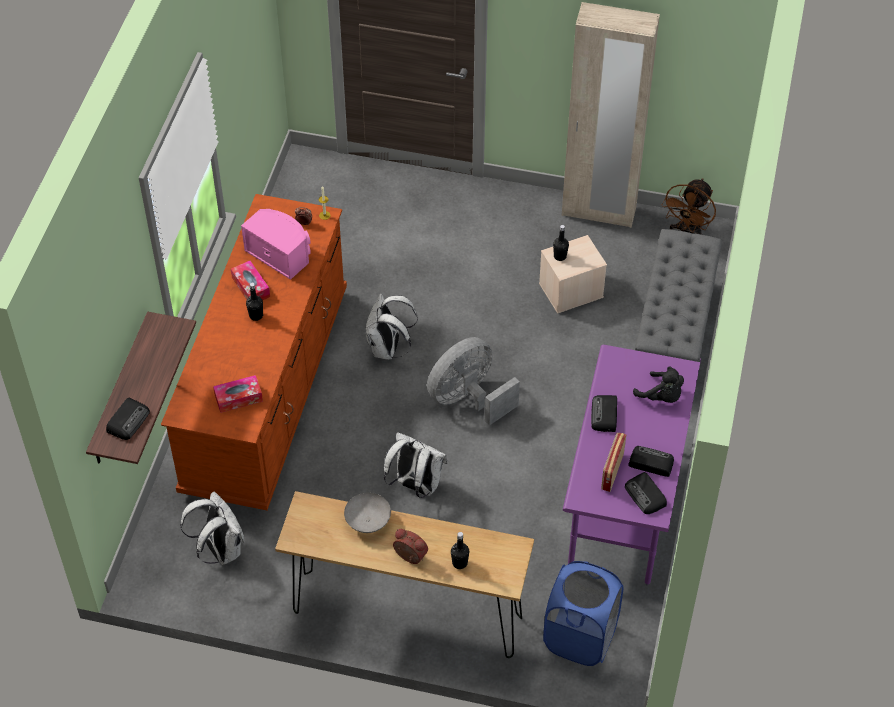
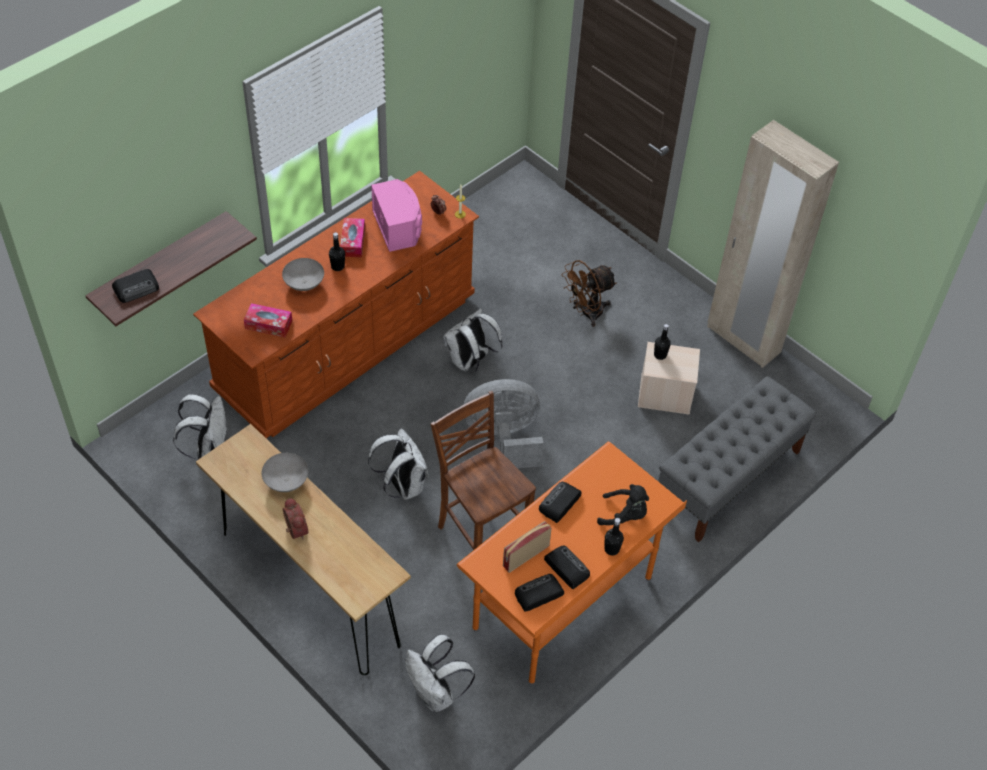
camera: 30 degrees right, 0 degrees up
(238, 346) = (303, 283): none -> grey bowl
(459, 563) = (331, 559): black bottle -> black bottle (611, 549)
(515, 492) = (480, 538): none -> brown chair
(580, 637) = (436, 694): blue laundry basket -> white backpack
(623, 508) = (563, 604): purple desk -> orange desk
(645, 496) = (538, 594): radio -> radio turned 60 degrees clockwise
(661, 396) = (624, 515): black plush toy -> black plush toy turned 60 degrees counterclockwise
(687, 232) = (812, 397): brown fan -> brown fan (586, 313)

